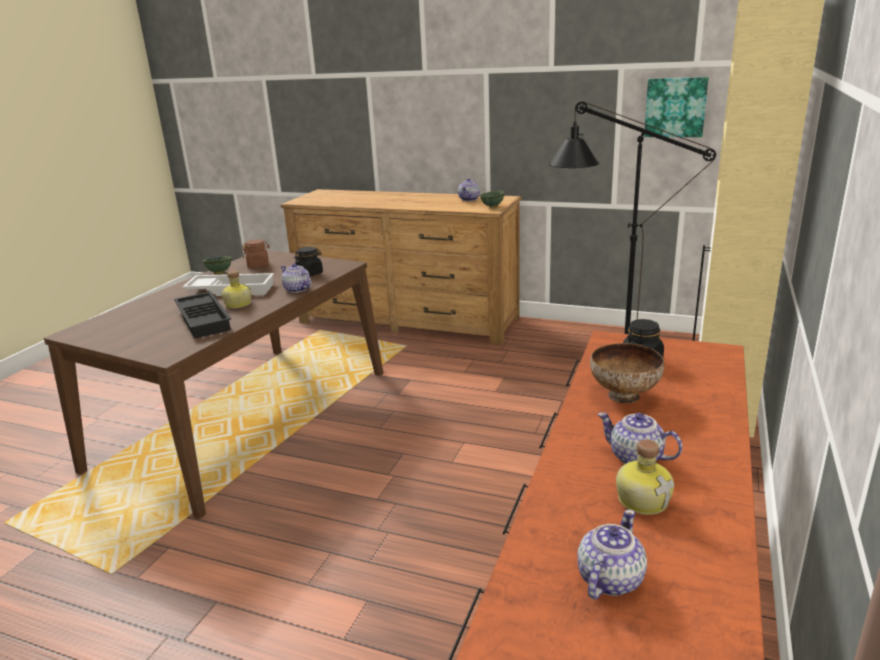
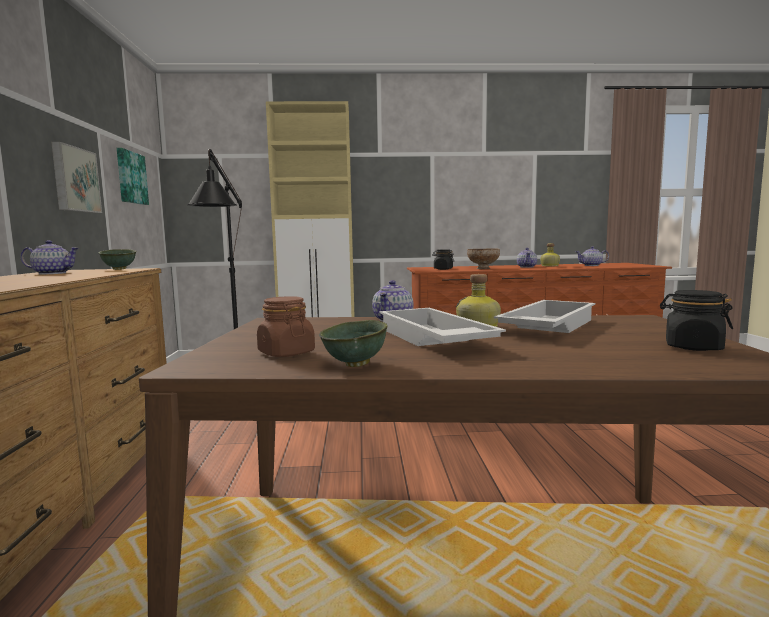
camera: 115 degrees left, 15 degrees down
(205, 320) = (546, 327): black tray -> white tray
(310, 274) = (323, 325): black jar -> black jar (692, 347)
(564, 123) = (74, 180): none -> picture

